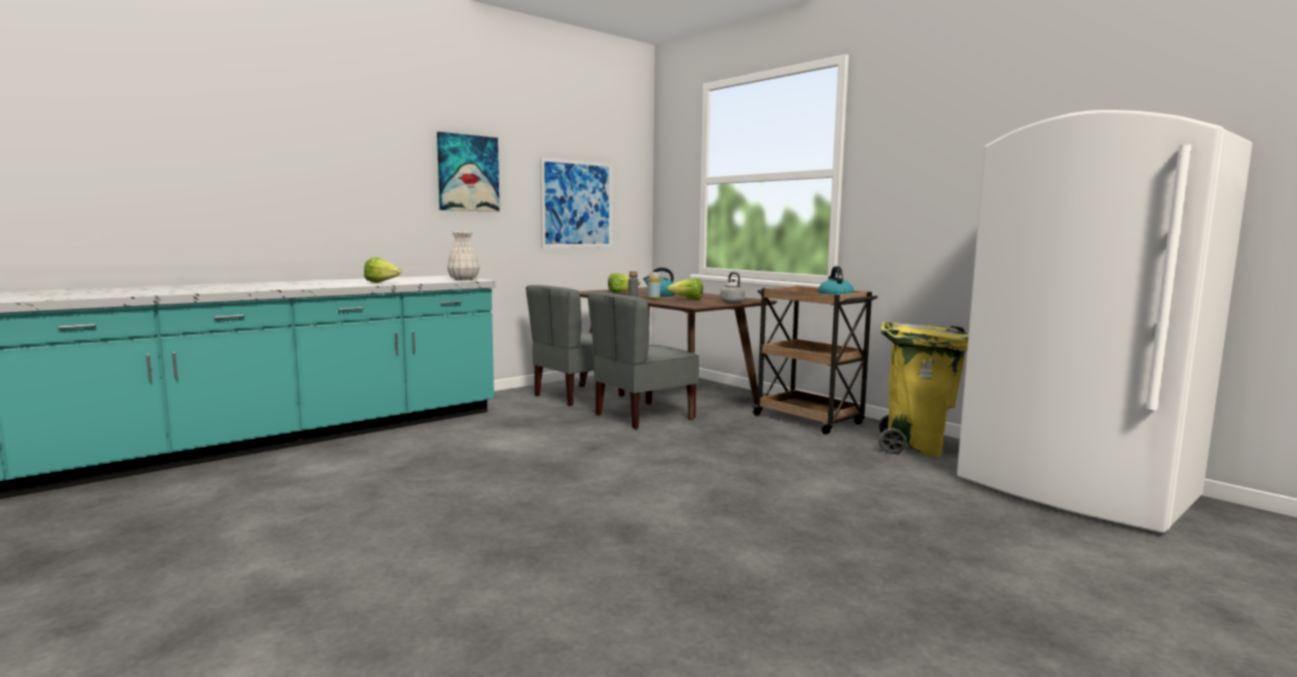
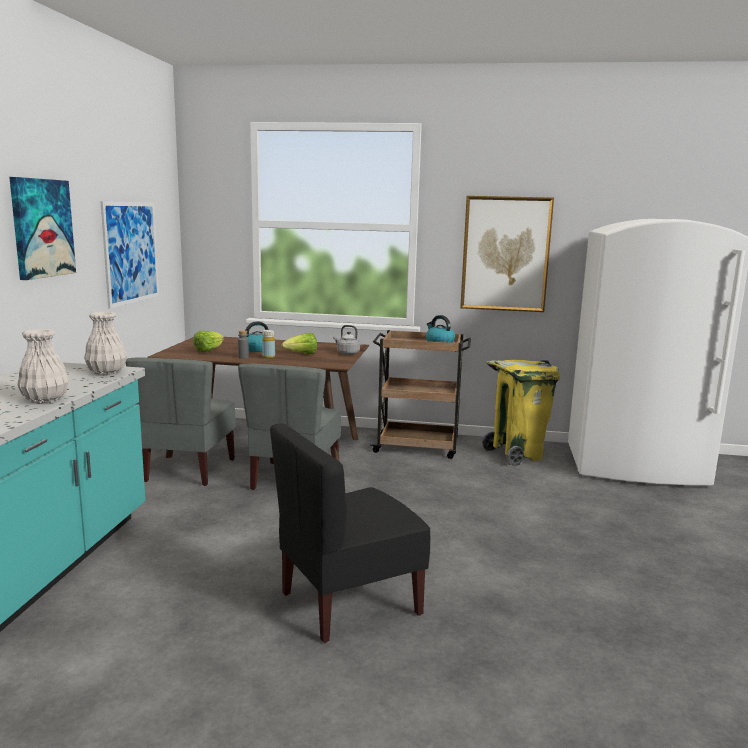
camera: 40 degrees left, 5 degrees up
(382, 283) = (45, 399): lettuce -> white vase
(517, 491) = (348, 603): none -> black chair
(935, 195) = (505, 254): none -> picture

